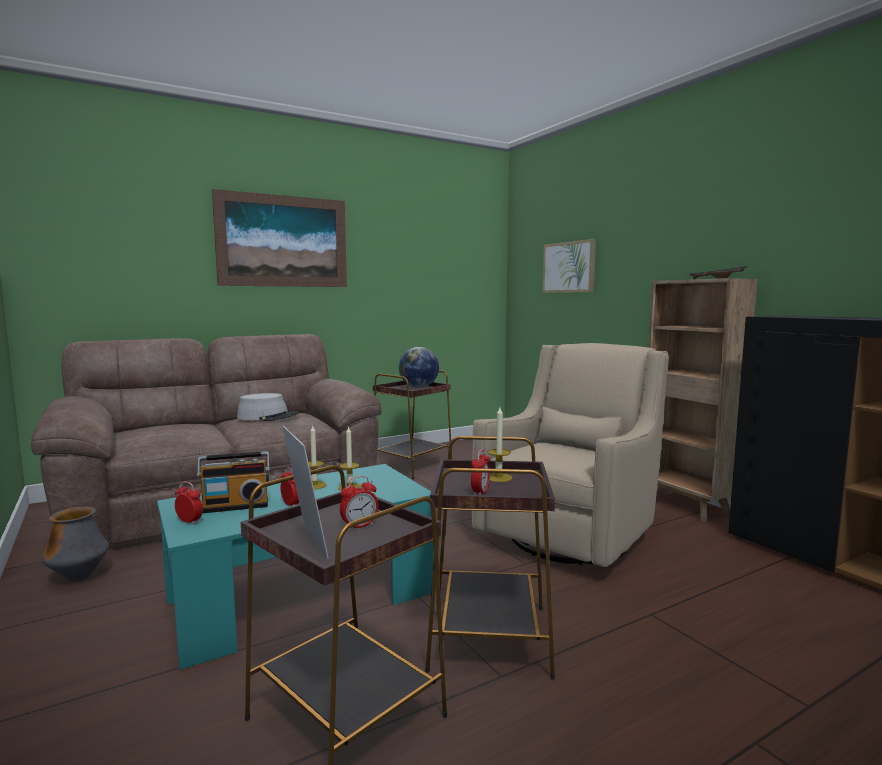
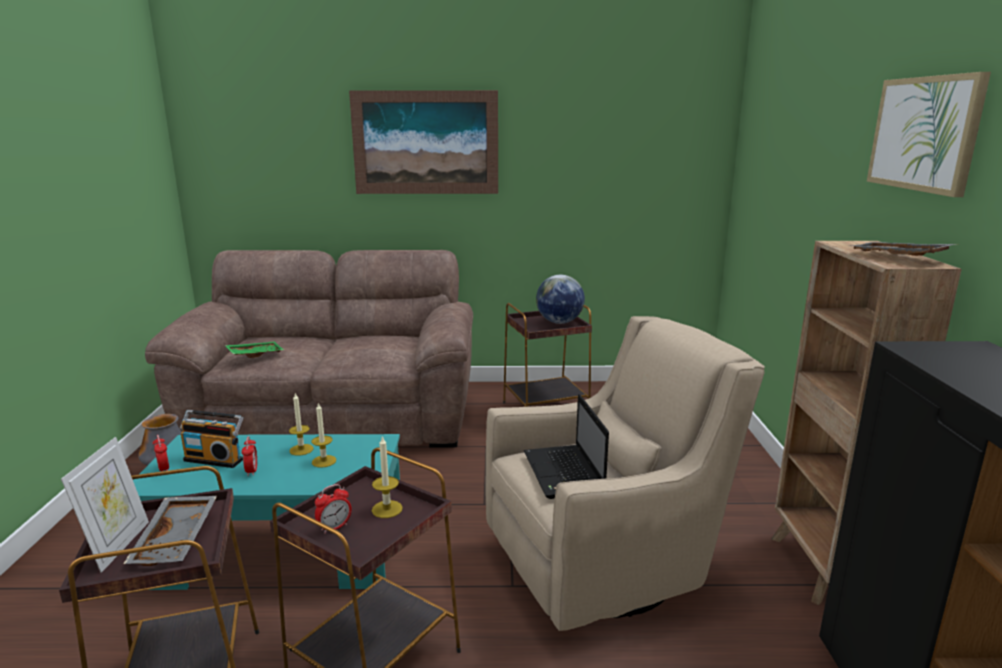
camera: 30 degrees right, 10 degrees up
(158, 436) = (255, 354): none -> green tray
(268, 416) = (368, 343): grey hat -> none
(359, 526) = (177, 539): alarm clock -> grey tray
(557, 453) = (564, 473): none -> laptop
(569, 267) = (784, 181): picture -> picture (924, 133)

